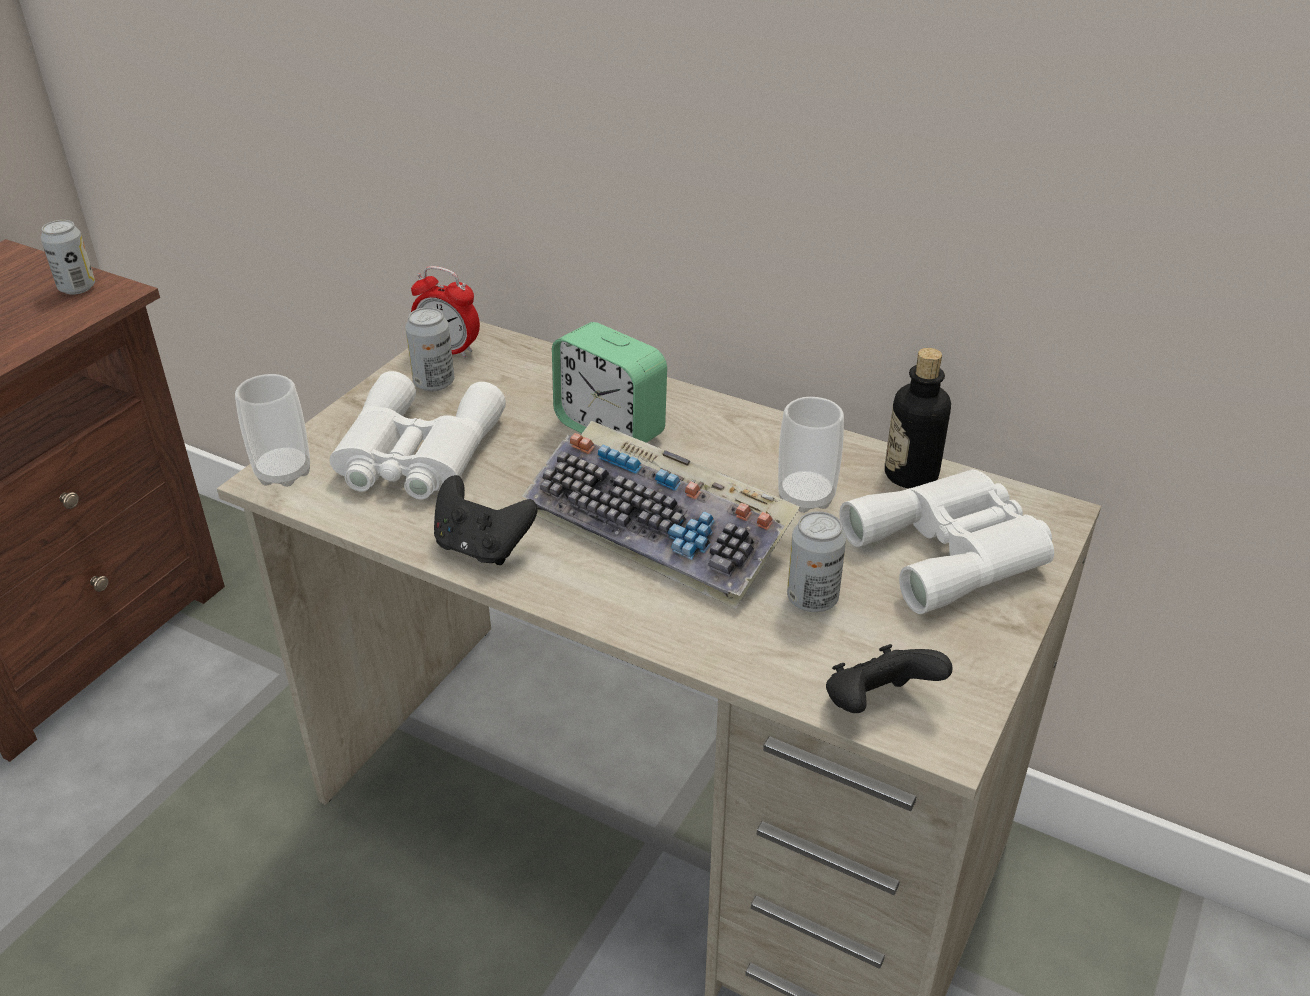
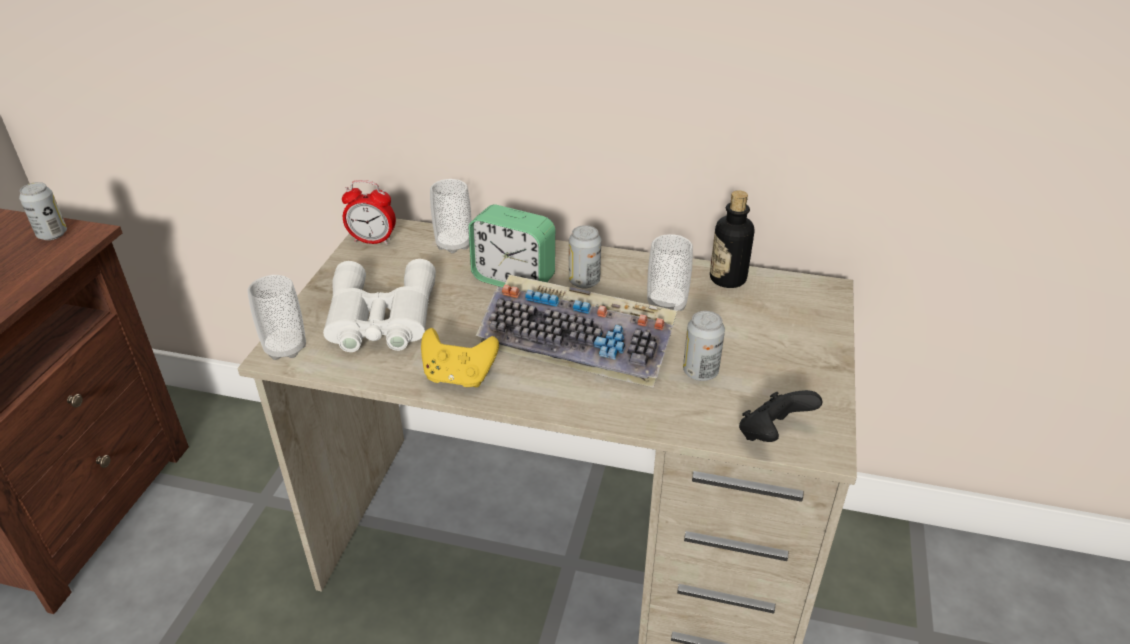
camera: 15 degrees left, 0 degrees up
(434, 383) = (372, 265): can -> can (584, 281)
(482, 547) = (459, 377): black game controller -> yellow game controller
(551, 370) = (454, 244): none -> cup
(954, 550) = (776, 324): white binoculars -> none

